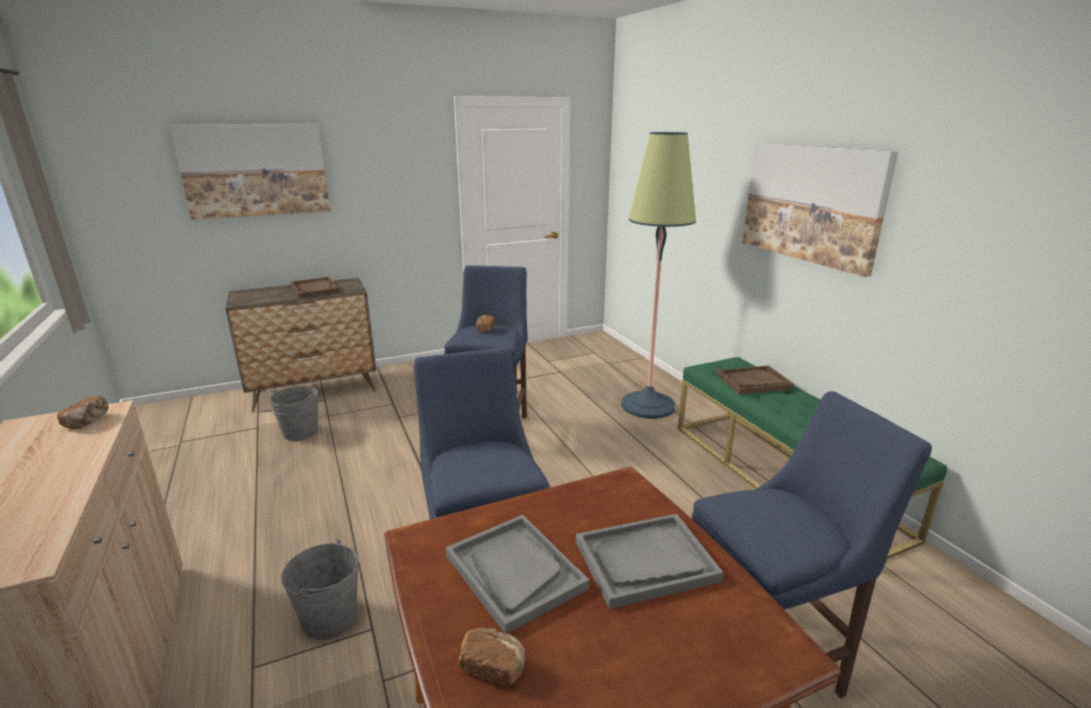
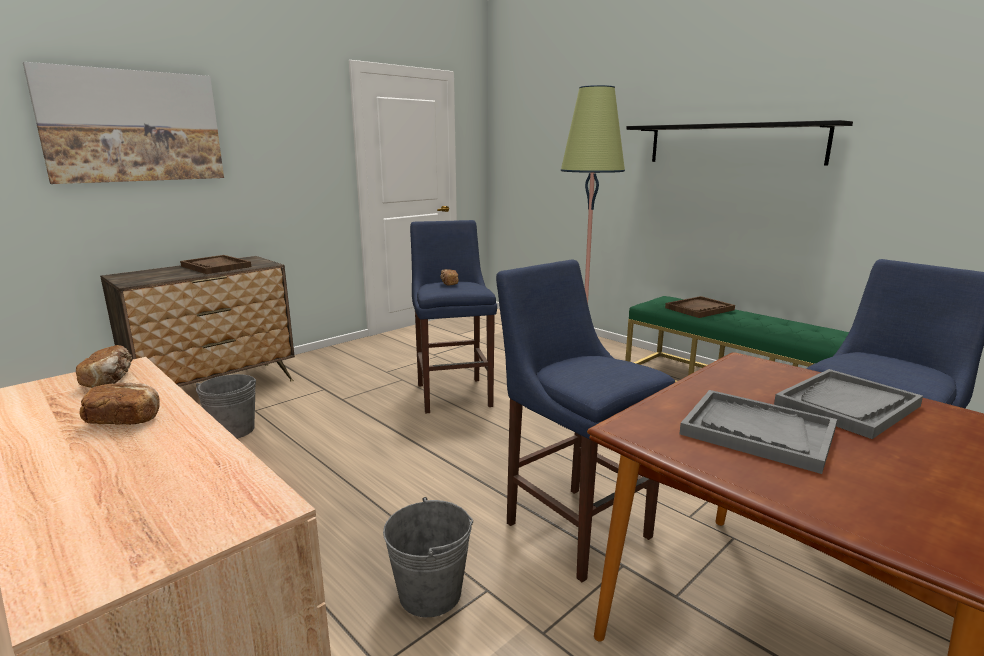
camera: 20 degrees left, 5 degrees down
(493, 666) = (849, 497): bread -> bread (125, 419)
(811, 204) = (733, 144): picture -> black shelf

